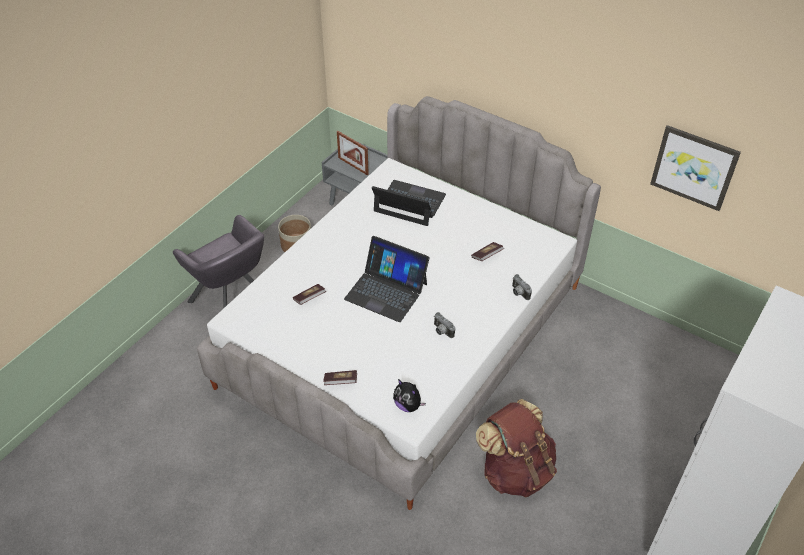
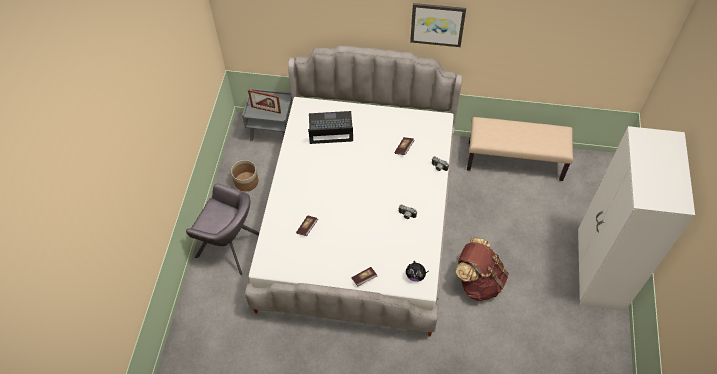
camera: 25 degrees left, 10 degrees up
(386, 291) = (354, 201): laptop -> none
(652, 344) = (515, 160): none -> beige bench
(694, 167) = (526, 48): picture -> picture (437, 24)

